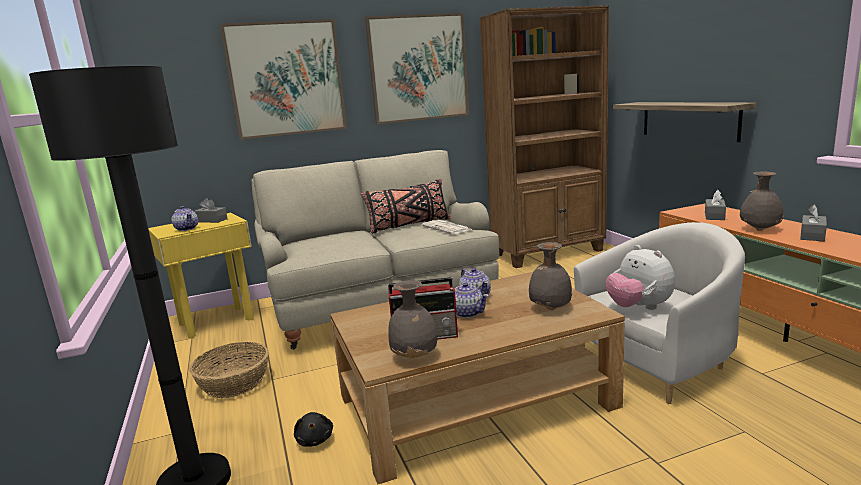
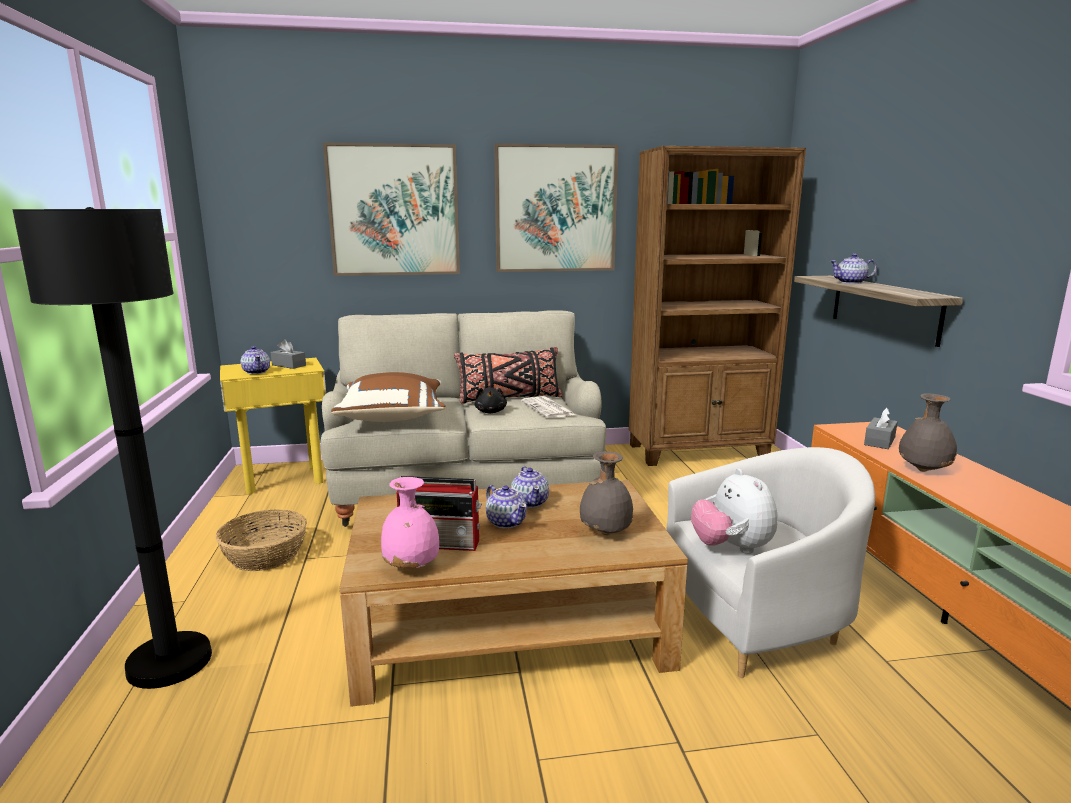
camera: 10 degrees right, 0 degrees up
(315, 440) = (313, 639): black plush toy -> black plush toy (491, 412)
(324, 249) = (393, 417): none -> brown pillow
(415, 356) = (412, 567): grey vase -> pink vase
(662, 103) = (851, 282): none -> teapot
(812, 235) = (988, 490): grey tissue box -> none

